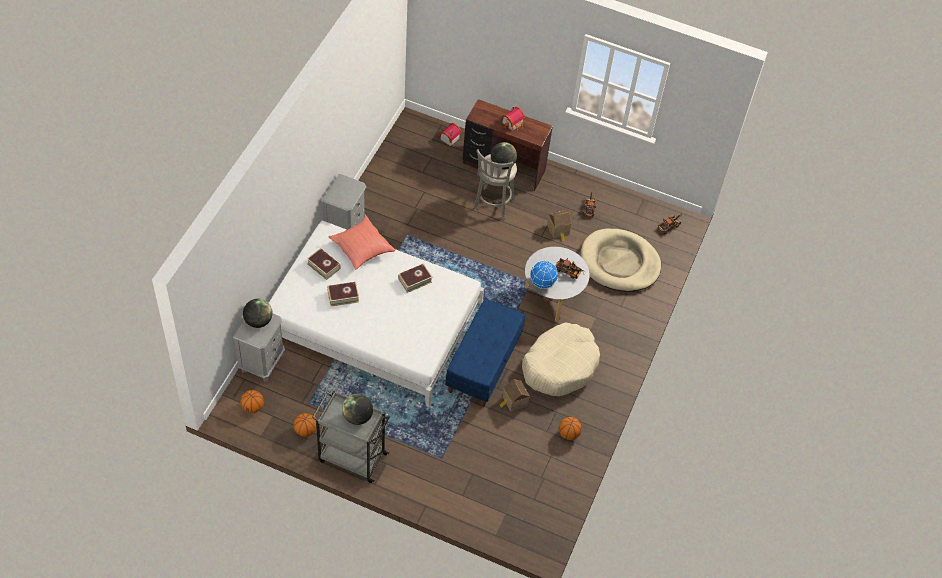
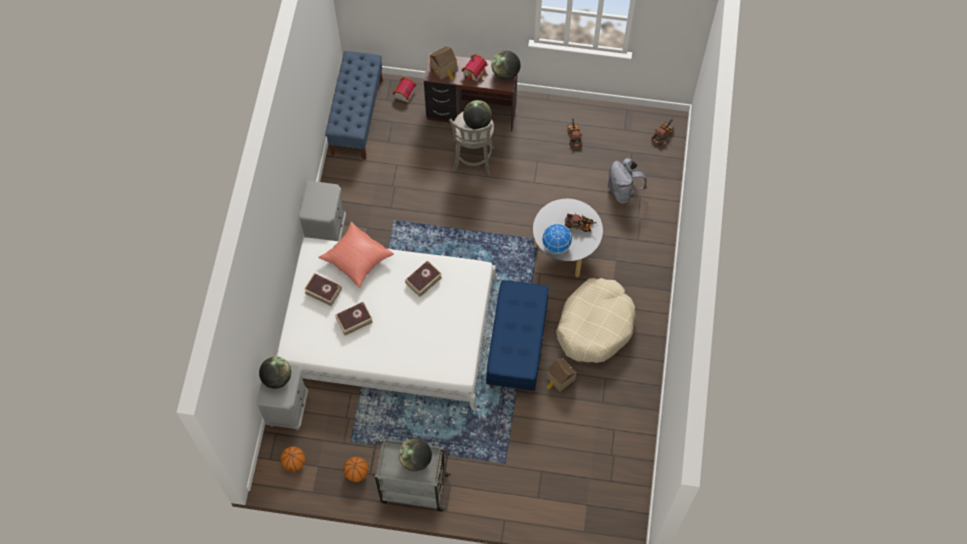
camera: 10 degrees left, 10 degrees up
(402, 146) = (357, 116): none -> blue bench
(539, 130) = (505, 73): none -> globe
(558, 230) = (550, 171): toy house -> toy house (444, 69)
(568, 434) = (625, 399): basketball -> none
(619, 263) = (623, 191): beige dog bed -> grey backpack

